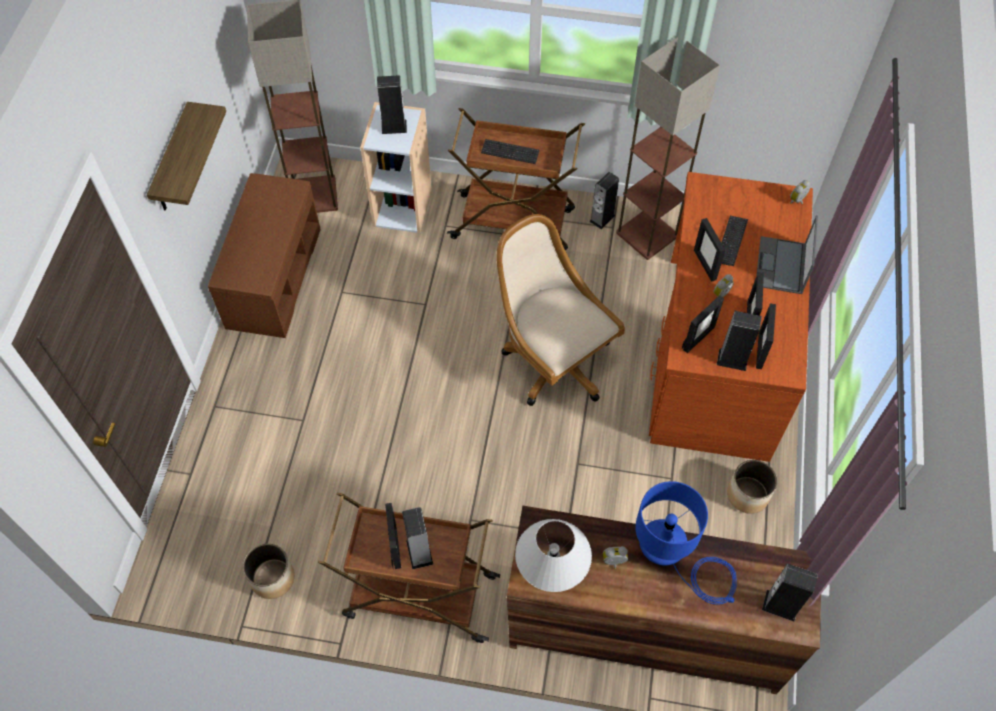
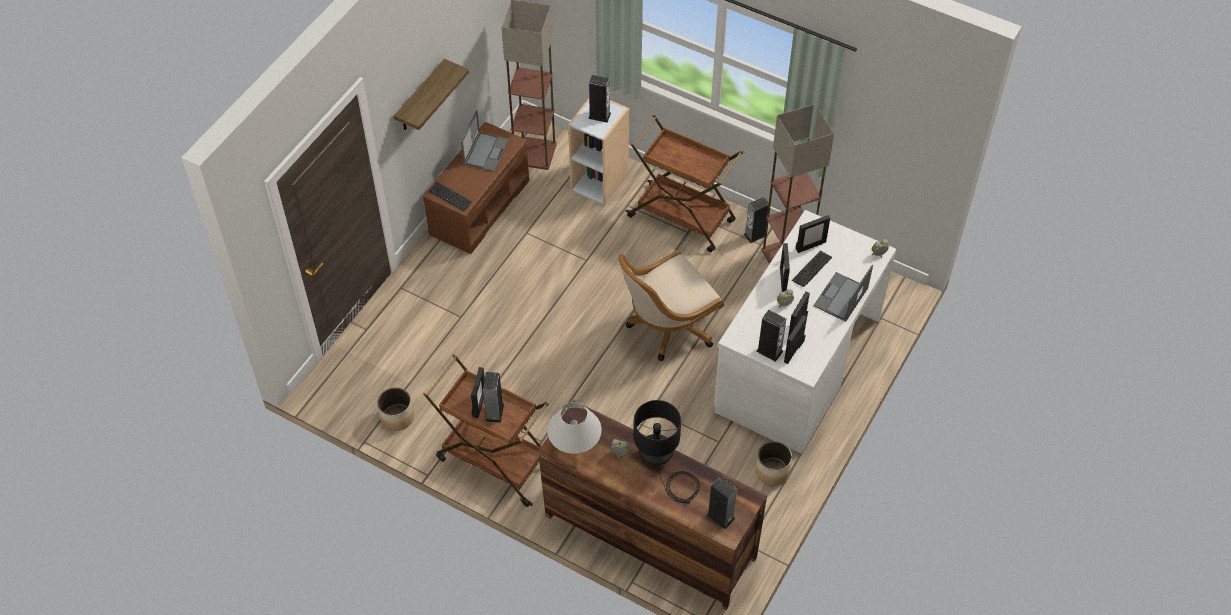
camera: 20 degrees right, 5 degrees down
(266, 209) = (486, 151): none -> laptop
(510, 152) = (681, 159): keyboard -> keyboard (450, 197)
(552, 357) = (667, 327): office chair -> office chair turned 105 degrees counterclockwise
(681, 561) = (666, 468): blue table lamp -> black table lamp
(698, 338) = (751, 329): picture frame -> picture frame (810, 245)
(715, 356) = (796, 365): brown desk -> white desk

